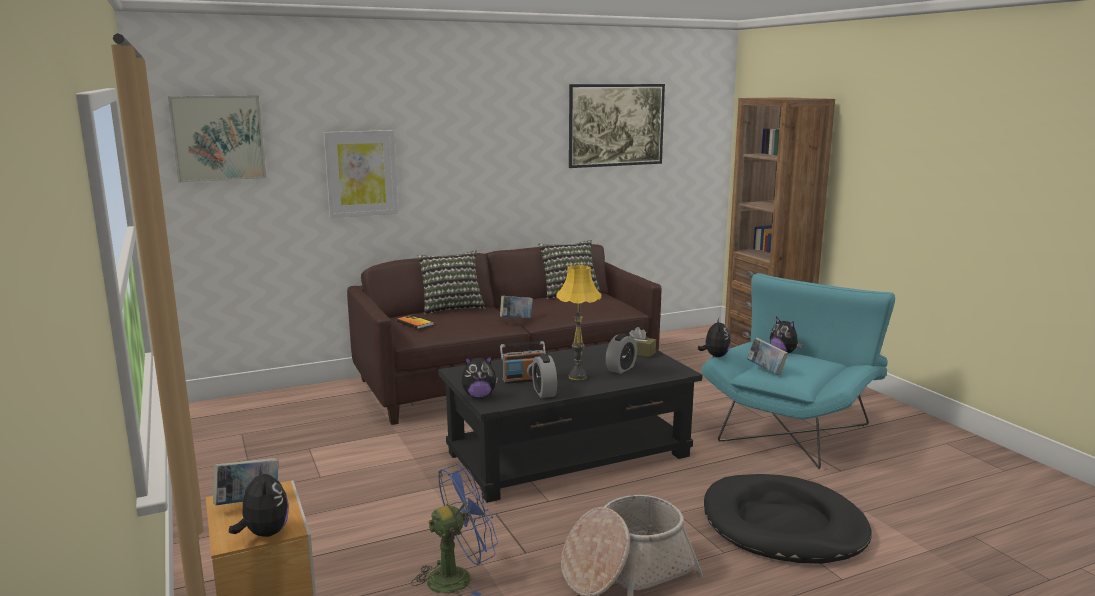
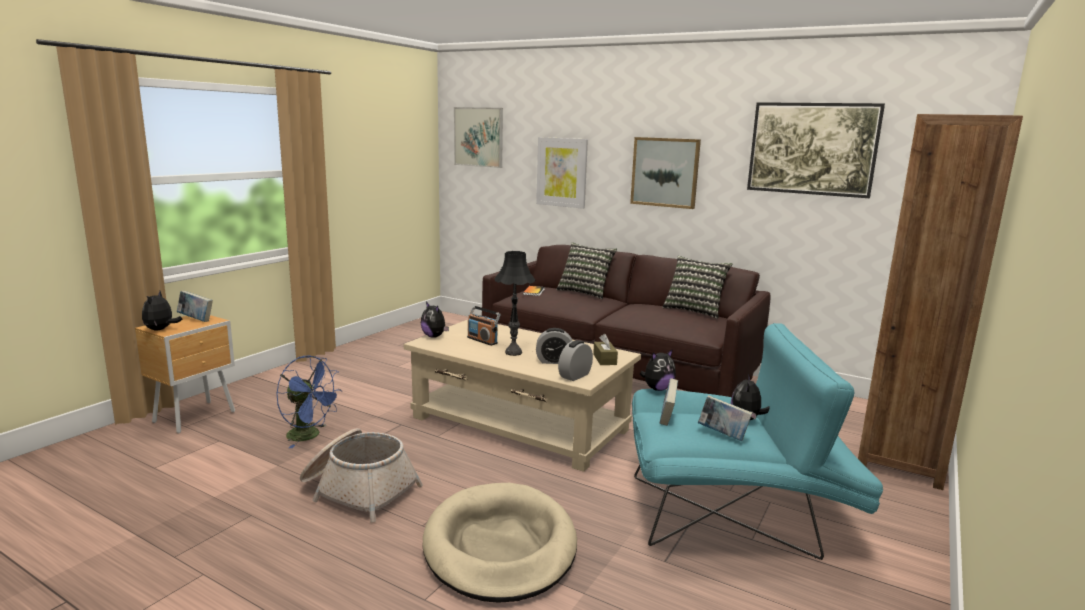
camera: 55 degrees right, 0 degrees up
(264, 533) = (161, 330): plush toy -> plush toy turned 150 degrees clockwise
(488, 160) = (665, 172): none -> picture
(516, 319) = (601, 312): book -> book (723, 435)
(544, 392) = (466, 350): alarm clock -> alarm clock (575, 376)
(569, 454) = (520, 424): black coffee table -> beige coffee table
(577, 376) = (513, 352): yellow table lamp -> black table lamp
(783, 525) = (500, 546): black dog bed -> beige dog bed

